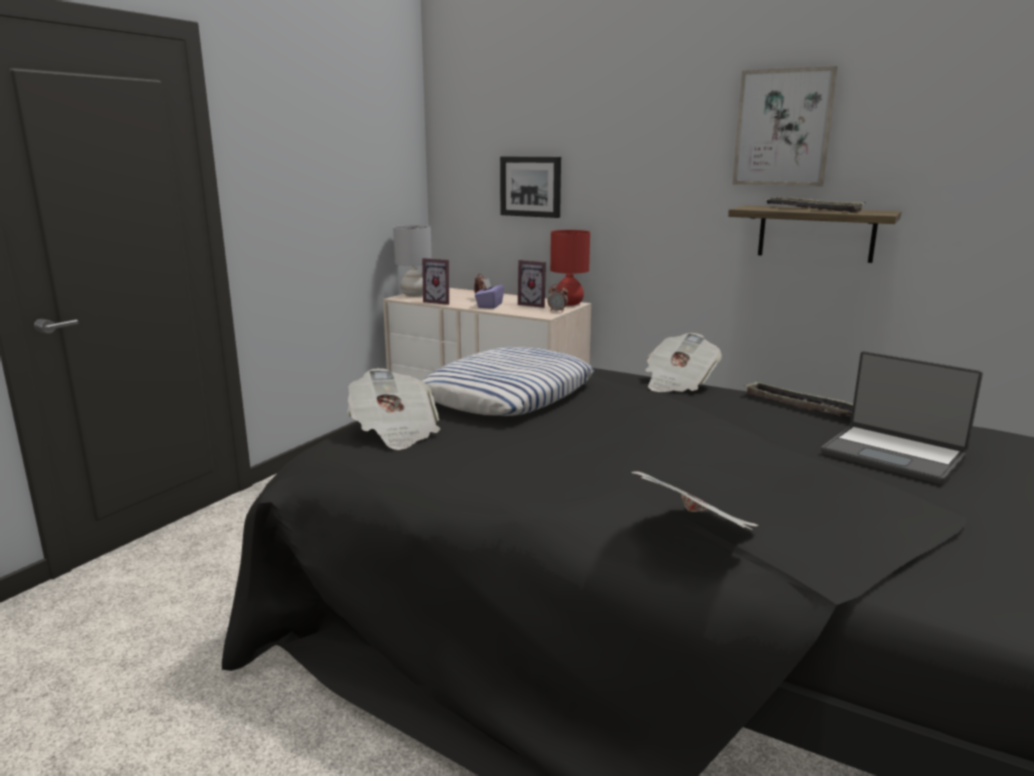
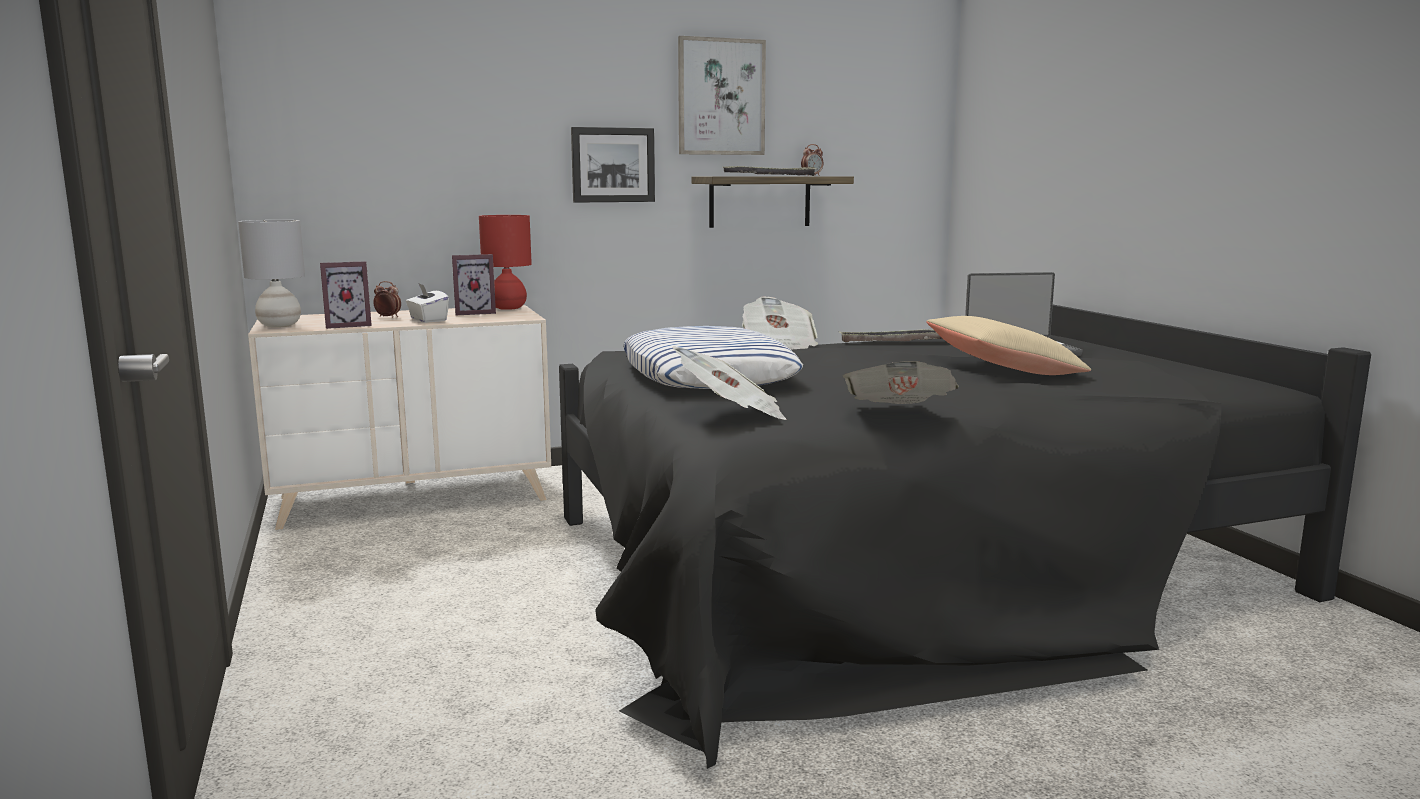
camera: 50 degrees left, 5 degrees down
(489, 306) = (428, 320): purple tissue box -> white tissue box
(531, 186) = (422, 162): picture -> picture (612, 165)
(557, 311) = (523, 313): alarm clock -> alarm clock (812, 176)
(695, 532) = (1096, 397): newspaper -> newspaper (899, 416)
(761, 469) = (1003, 369): none -> beige pillow

